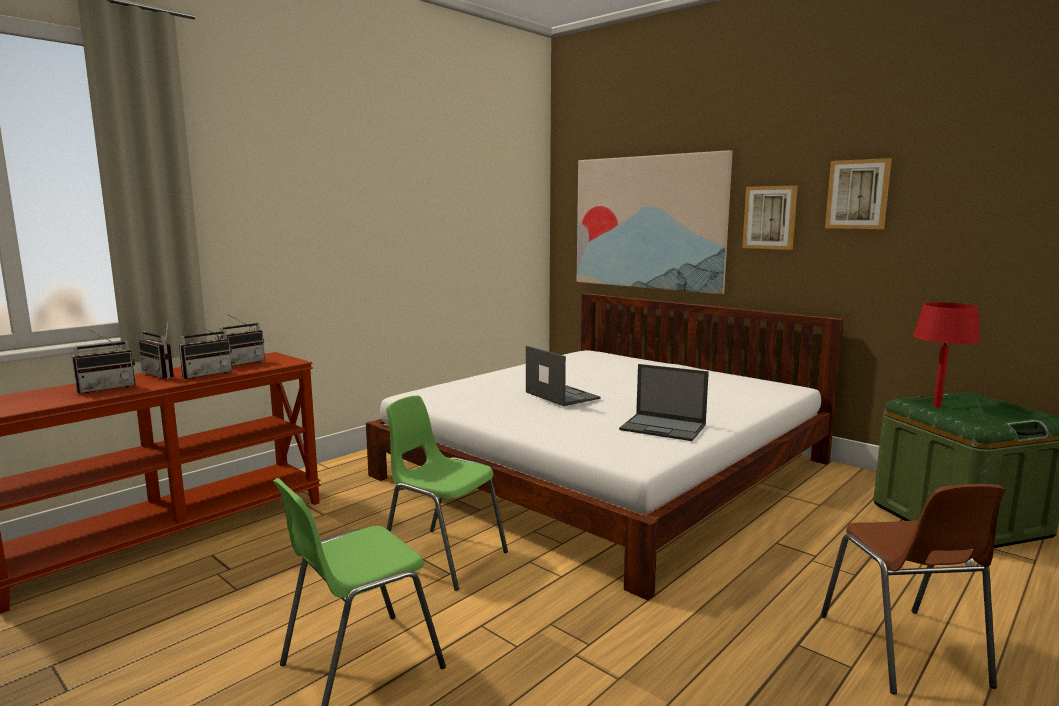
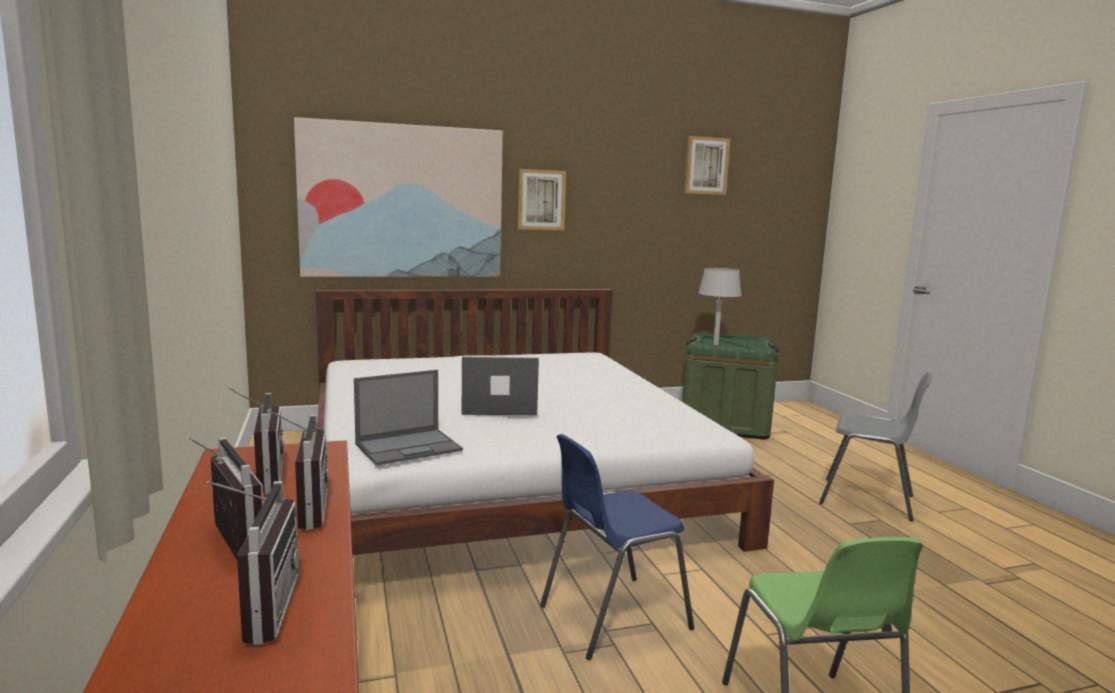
camera: 60 degrees left, 0 degrees up
(164, 374) = (225, 545): radio -> radio turned 105 degrees counterclockwise
(443, 557) = (612, 617): green chair -> blue chair
(664, 427) = (644, 406): laptop -> laptop (409, 447)
(857, 194) = (613, 182): picture -> picture (706, 166)
(903, 650) = (868, 500): brown chair -> grey chair
(937, 406) = (715, 345): red table lamp -> grey table lamp

